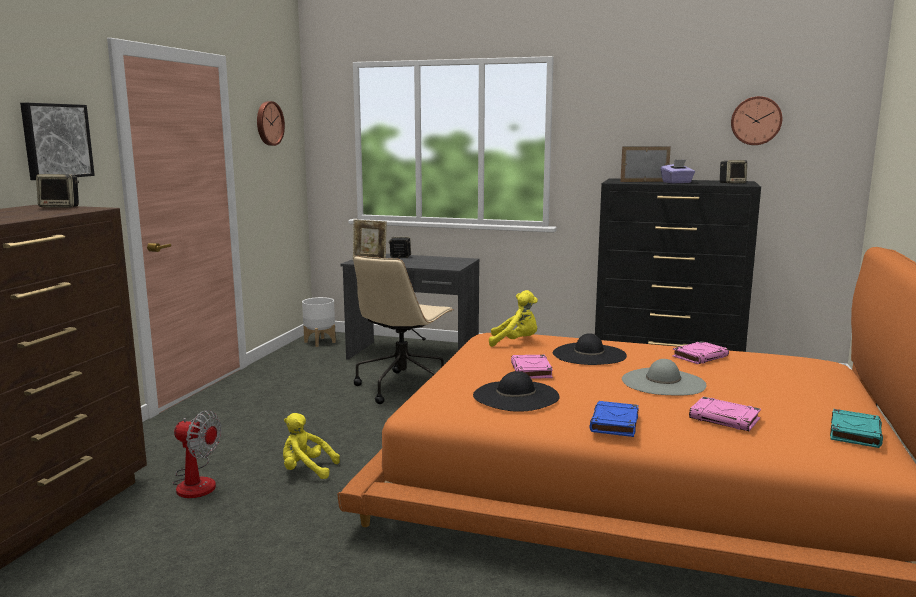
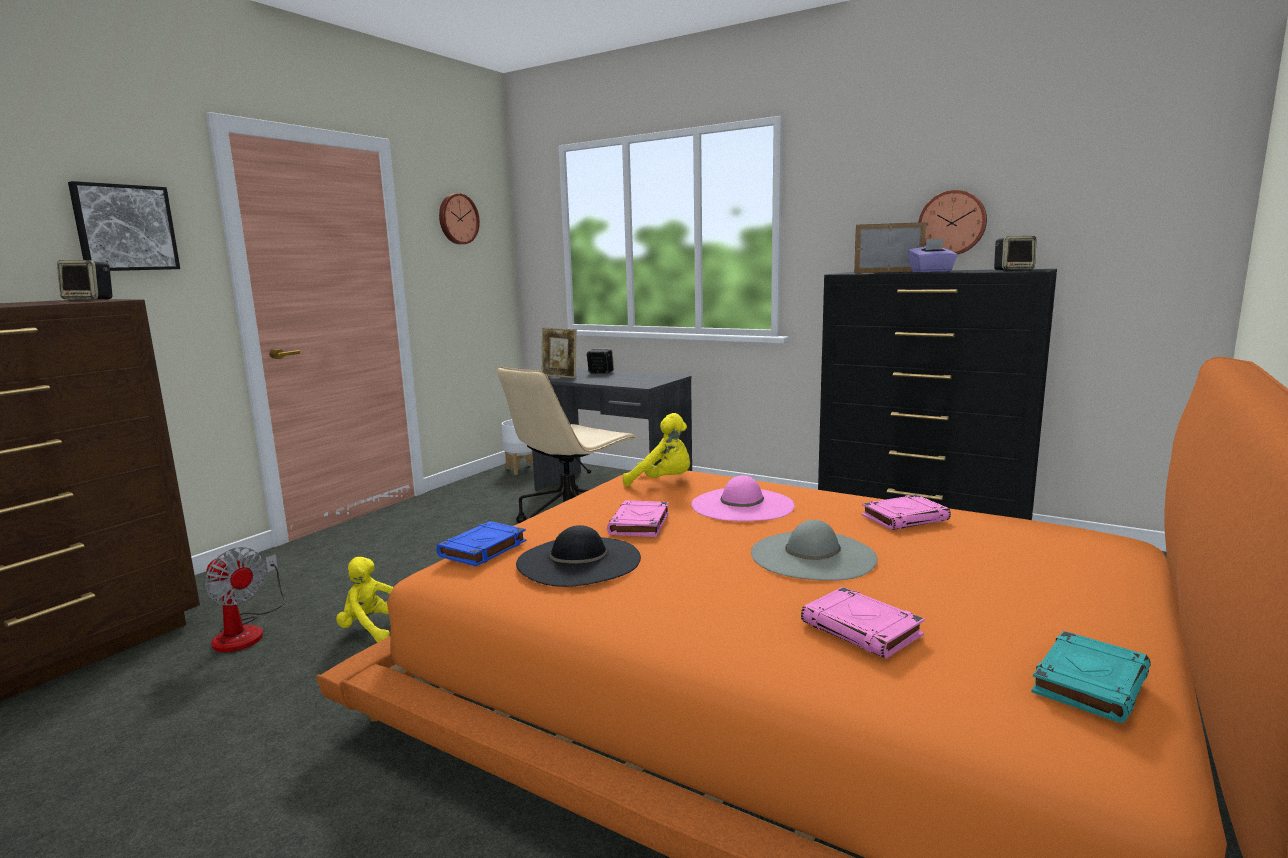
camera: 15 degrees right, 0 degrees up
(589, 354) = (742, 505): black hat -> pink hat
(614, 423) = (676, 620): blue book -> blue book (482, 549)
(756, 121) = (1060, 181): wall clock -> wall clock (952, 223)

